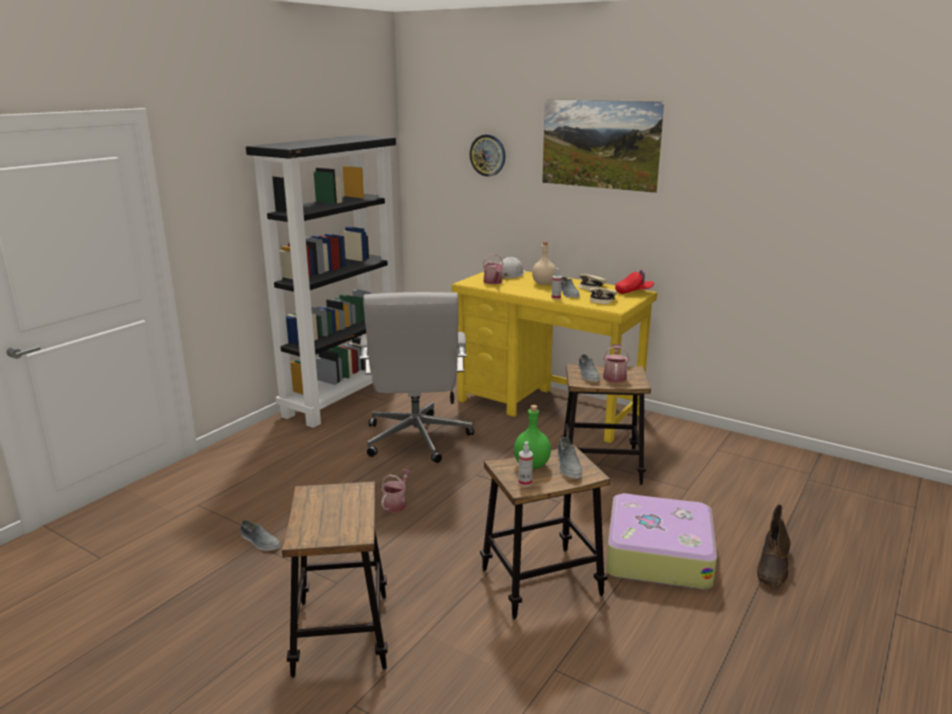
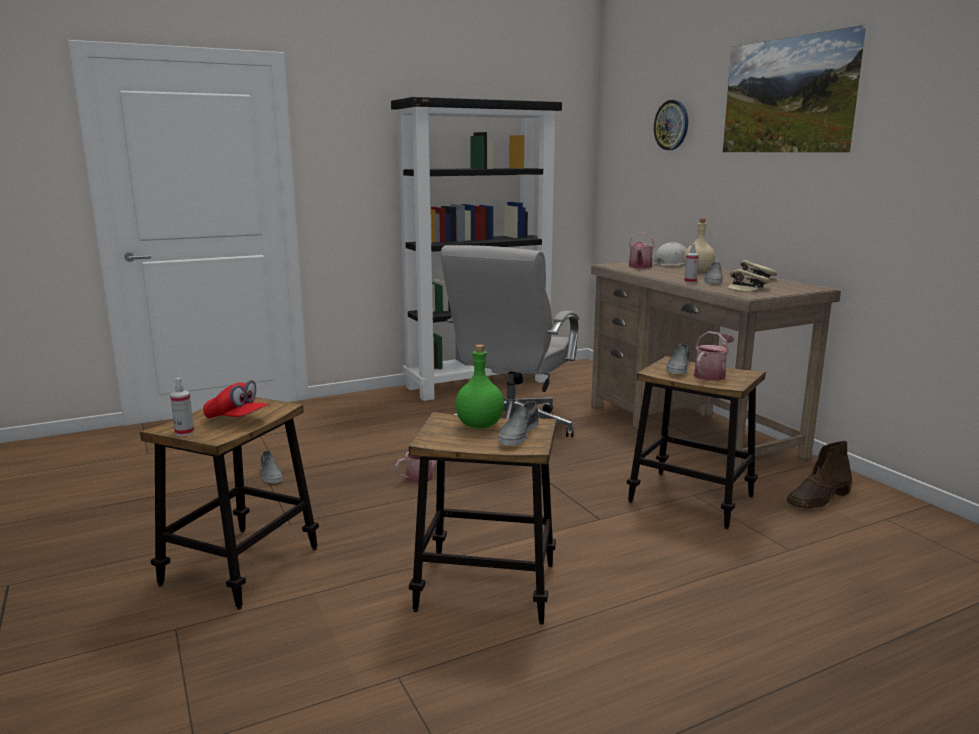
camera: 30 degrees right, 5 degrees down
(525, 482) = (444, 436): spray bottle -> spray bottle (184, 433)
(549, 406) = (692, 430): yellow desk -> brown desk
(633, 292) = (804, 287): red cap -> red cap (237, 419)
(657, 554) = (666, 605): suitcase -> none
(773, 566) = (829, 674): brown boot -> brown boot (818, 499)

